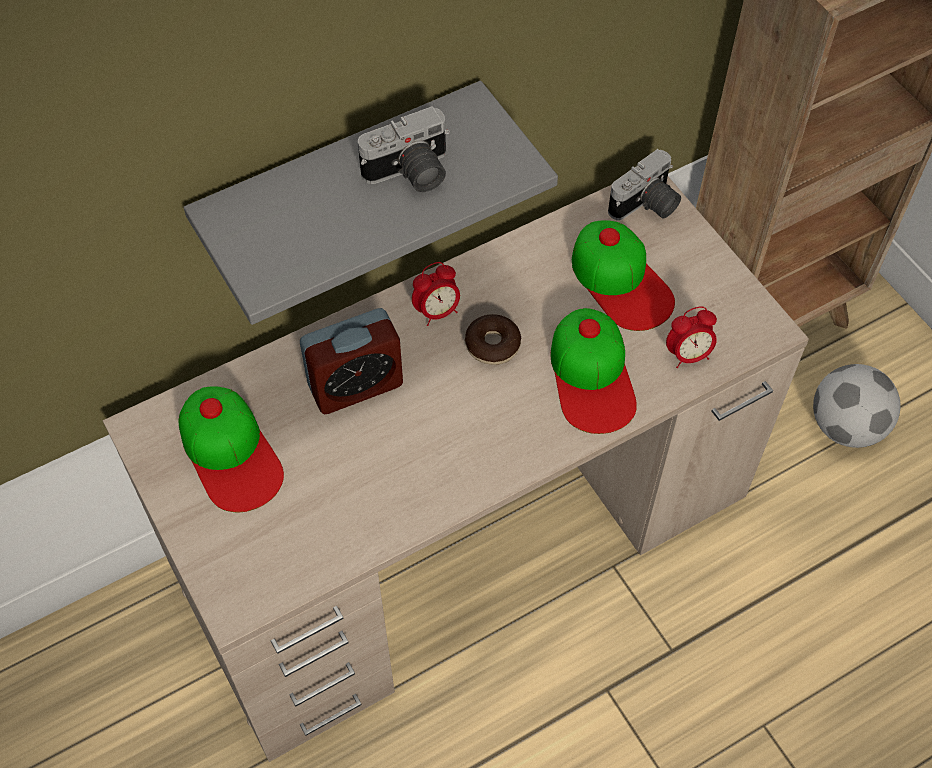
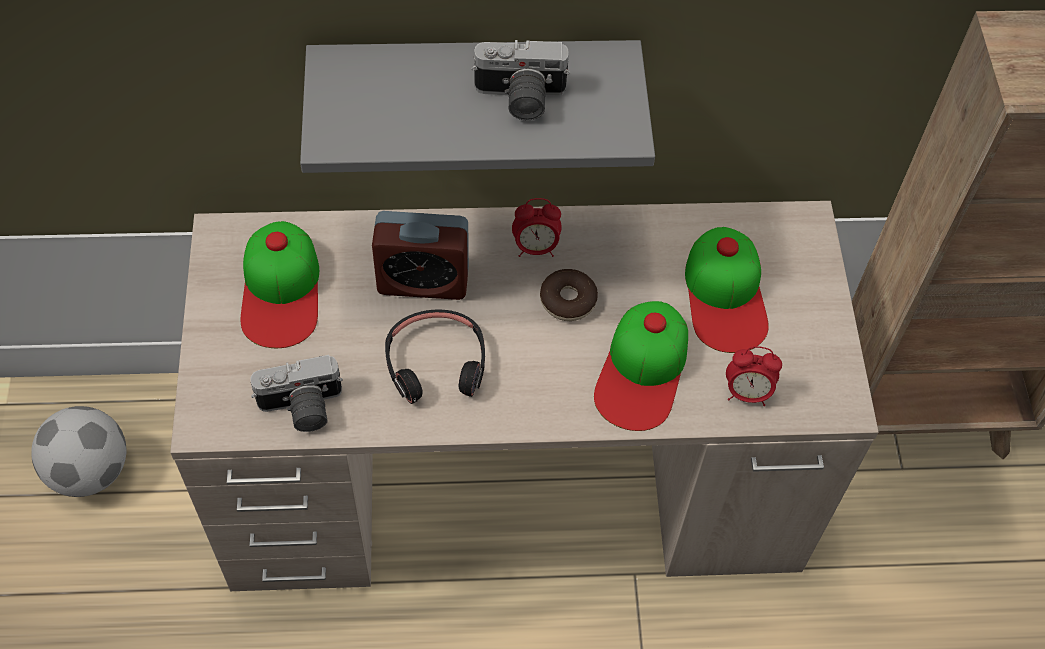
camera: 25 degrees right, 0 degrees up
(412, 452) = (436, 363): none -> black headphones
(646, 206) = (794, 236): camera -> camera (301, 409)
(845, 426) = (944, 553): football -> football (90, 470)

